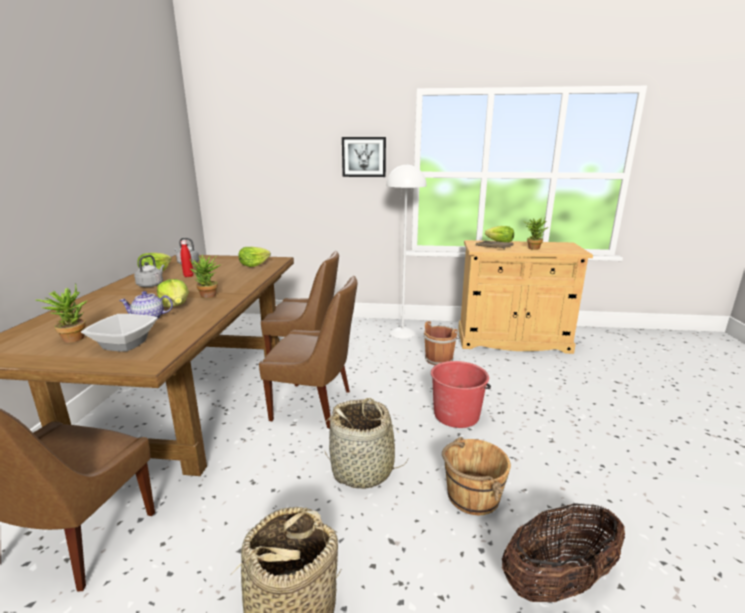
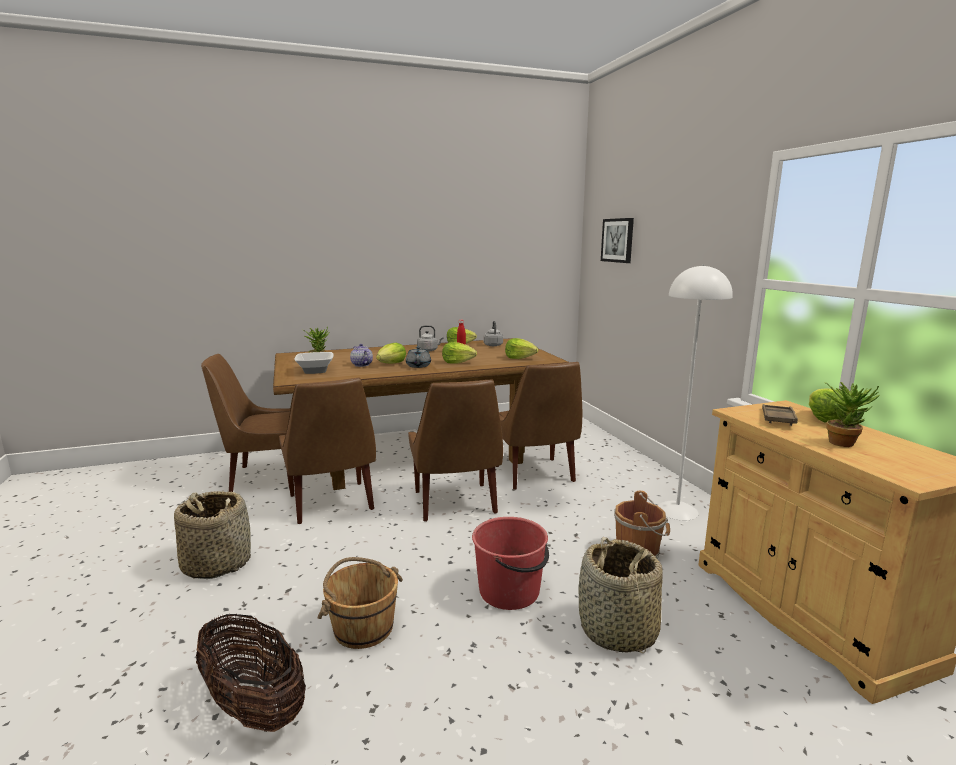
camera: 65 degrees right, 5 degrees down
(208, 297) = (418, 366): potted plant -> grey teapot
(226, 283) = (457, 362): none -> lettuce
(234, 482) = (332, 504): none -> brown chair
(363, 470) = (373, 553): basket -> basket (618, 631)
(364, 157) = (704, 254): picture -> picture (618, 240)

